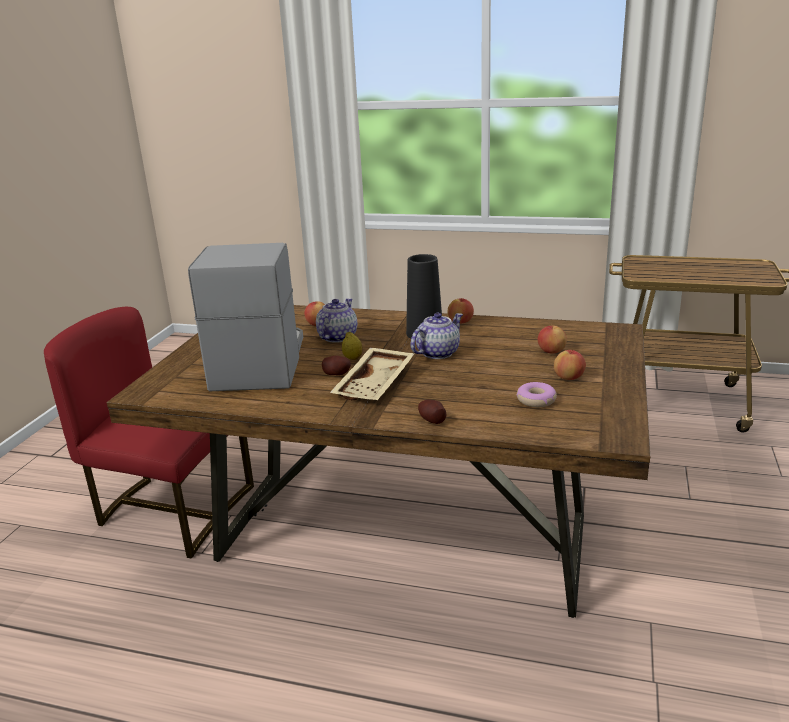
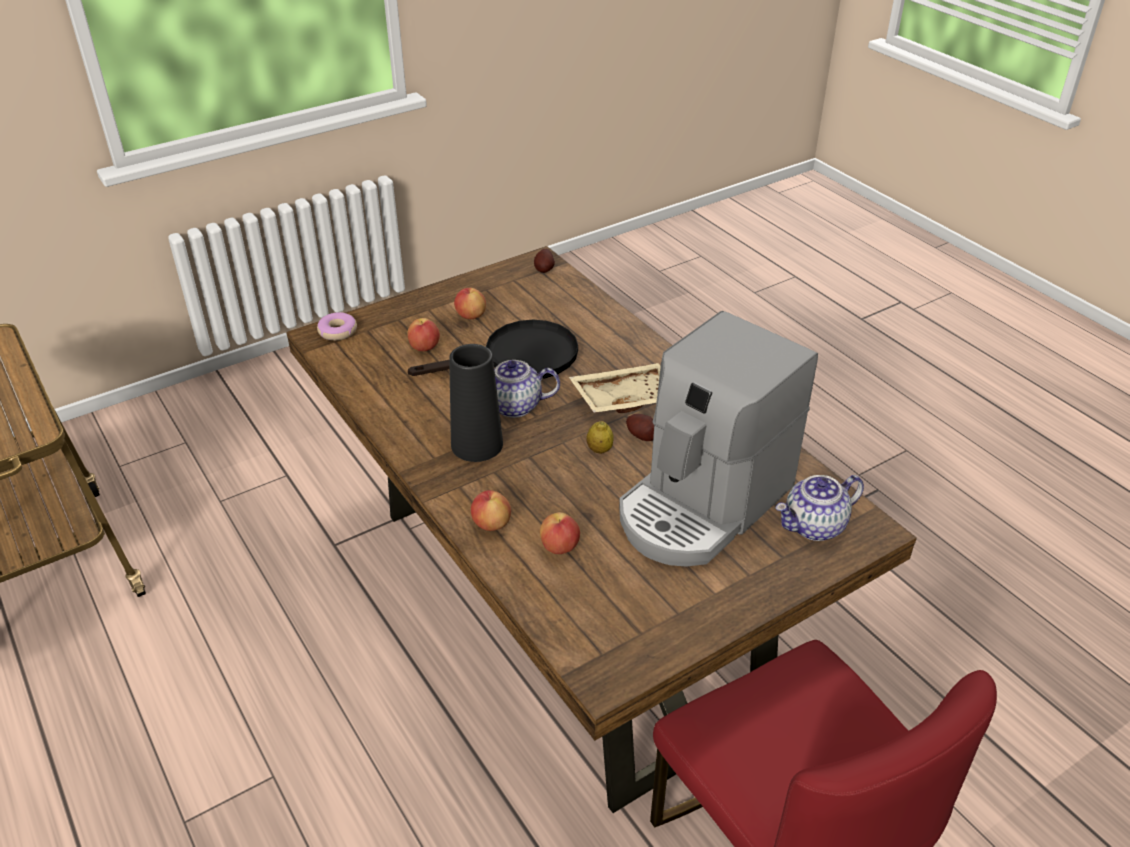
camera: 140 degrees left, 15 degrees up
(337, 337) = (569, 501): teapot -> teapot (814, 526)
(432, 420) = (632, 337): potato -> potato (544, 269)
(461, 322) = (412, 440): apple -> apple (491, 524)
(484, 372) = (518, 359): none -> black frying pan
(536, 400) = (532, 312): donut -> donut (338, 331)

